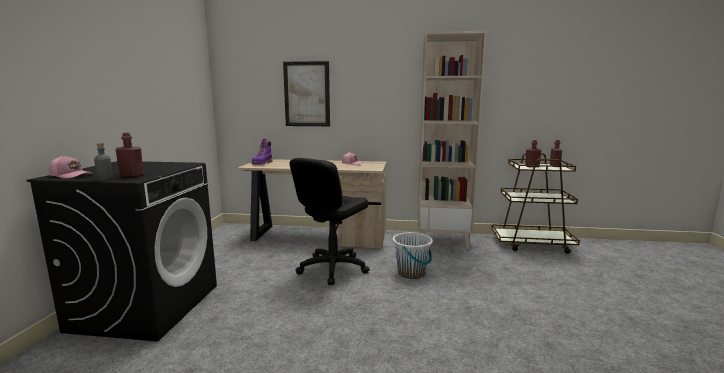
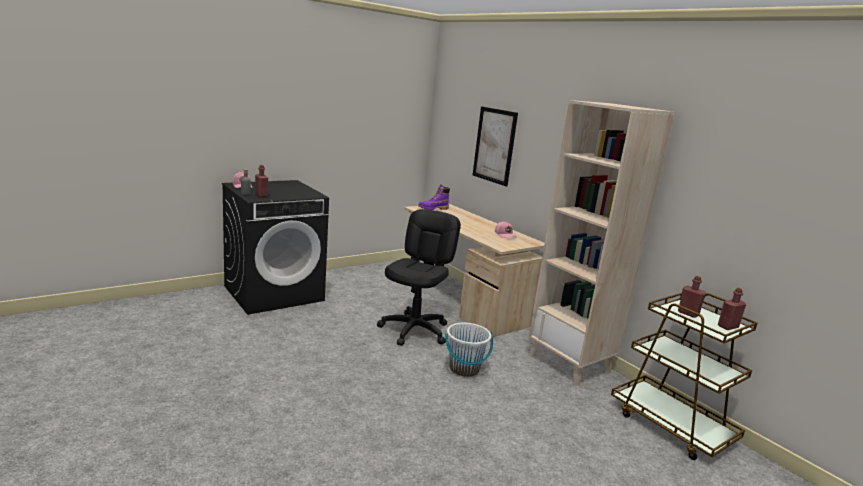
camera: 45 degrees right, 5 degrees up
(332, 268) = (414, 330): black office chair -> black office chair turned 120 degrees clockwise

